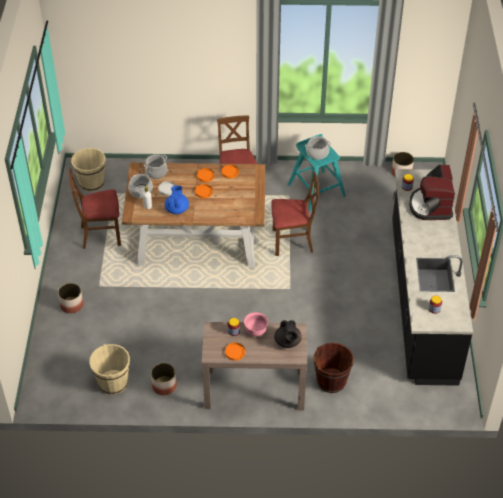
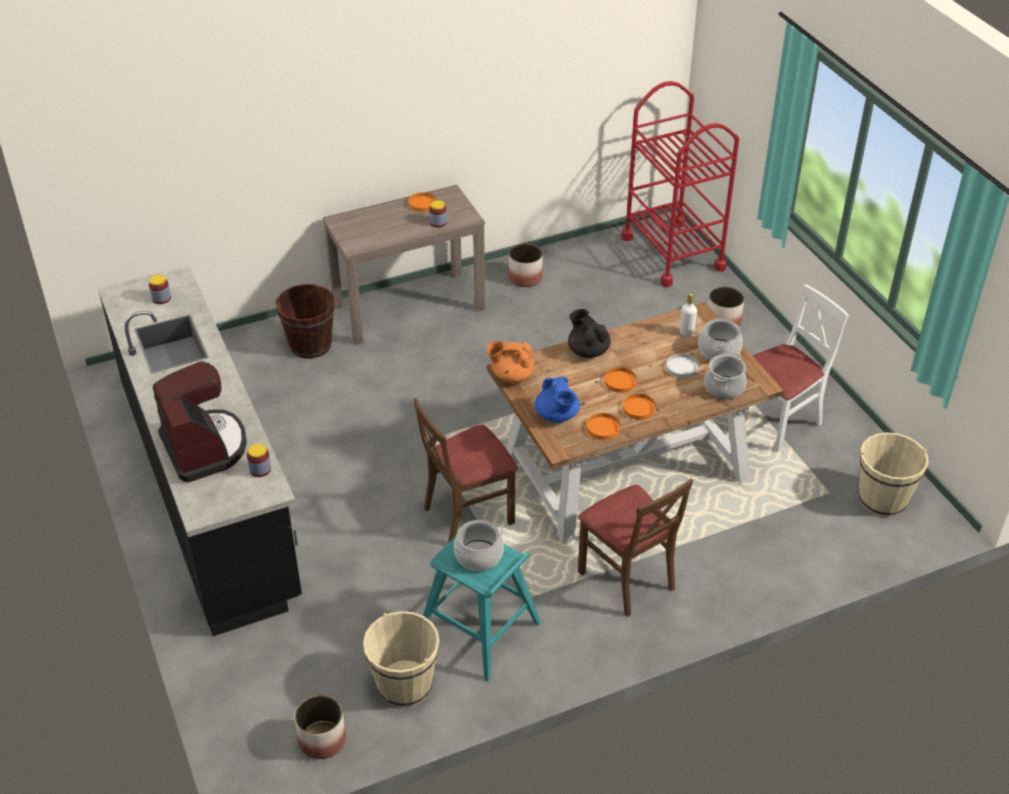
camera: 155 degrees right, 5 degrees down
(53, 370) = (673, 253): none -> red cart
(101, 235) = (779, 422): brown chair -> white chair
(113, 382) = (590, 263): beige bucket -> beige bucket (404, 685)
(177, 209) = (639, 343): blue teapot -> blue teapot (557, 416)
(255, 212) = (511, 376): none -> orange teapot
(256, 331) = (409, 230): pink bowl -> none
(287, 342) = (360, 230): black teapot -> black teapot (588, 350)

